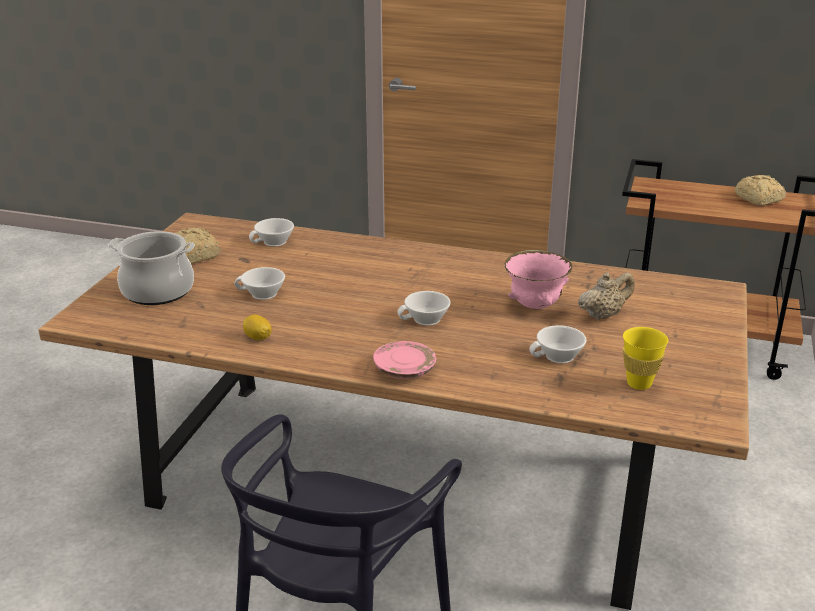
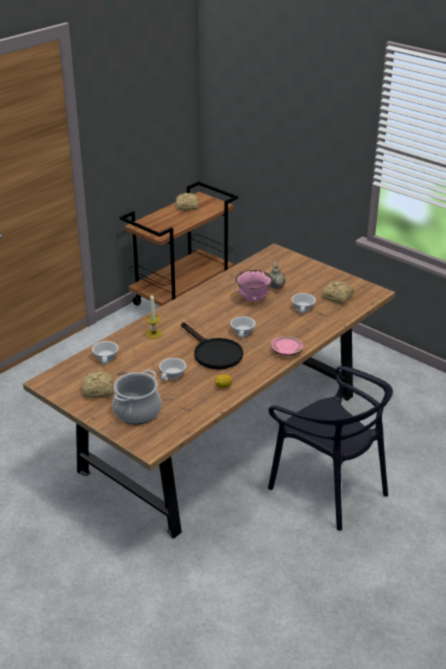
camera: 65 degrees left, 5 degrees up
(345, 309) = (213, 353): none -> black frying pan
(360, 256) = (153, 333): none -> candle
(639, 383) = (338, 297): yellow cup -> bread

